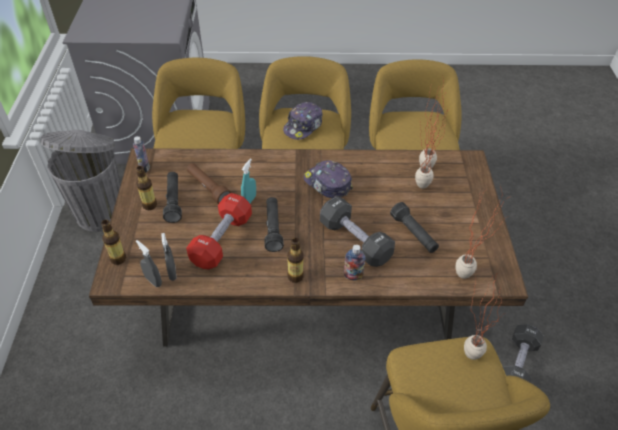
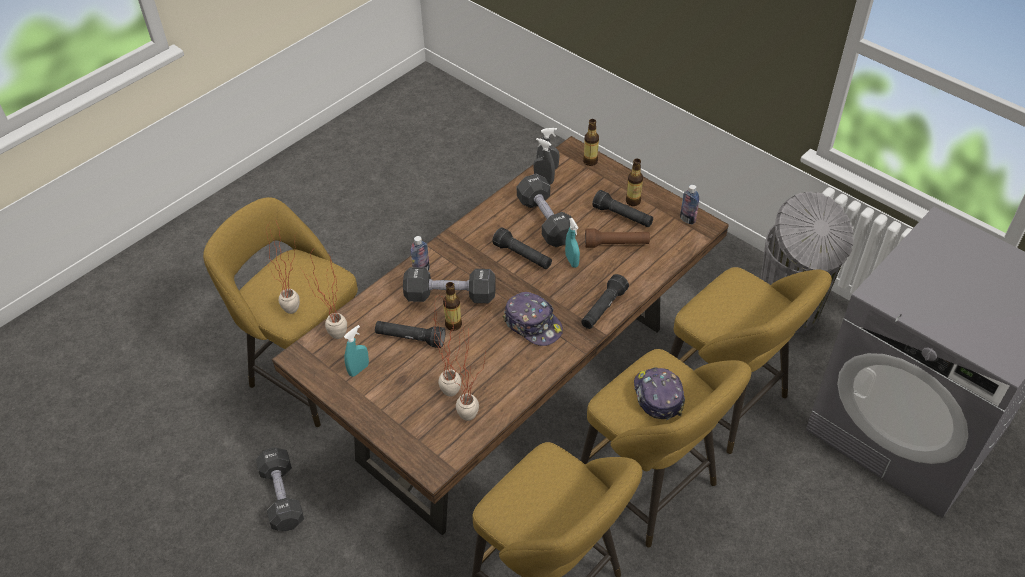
camera: 135 degrees right, 0 degrees up
(221, 240) = (545, 221): red dumbbell -> black dumbbell
(276, 161) = (603, 309): none -> black flashlight
(295, 276) = (461, 239): bottle -> bottle (453, 324)
(327, 184) = (533, 324): cap -> cap turned 45 degrees clockwise
(468, 240) = (359, 369): none -> turquoise spray bottle

